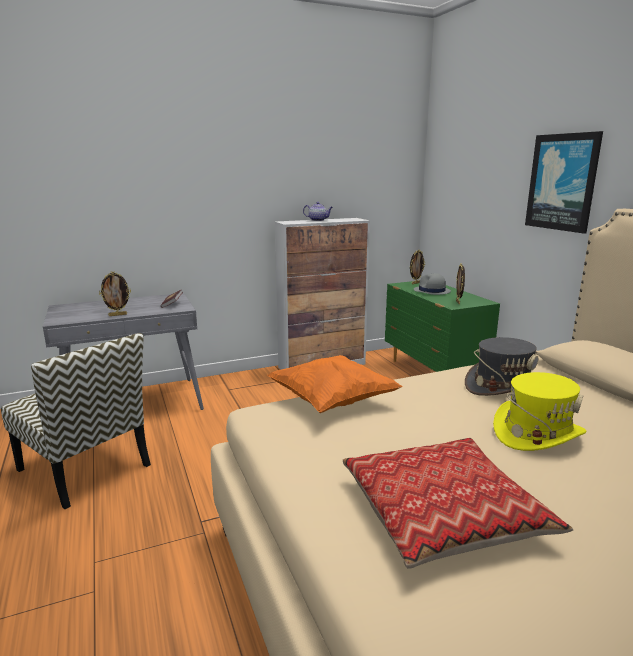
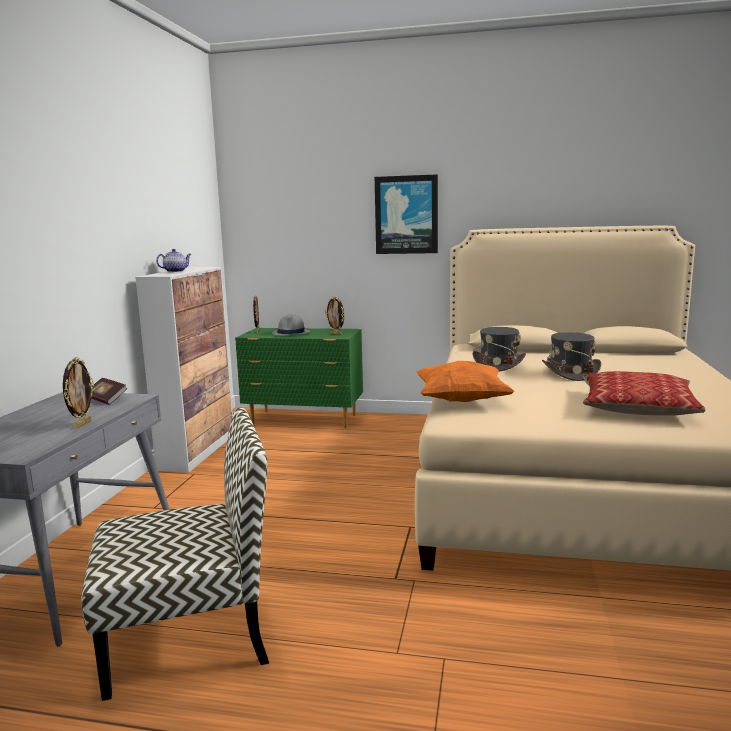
camera: 55 degrees left, 5 degrees down
(537, 433) = (570, 373): yellow hat -> grey hat

